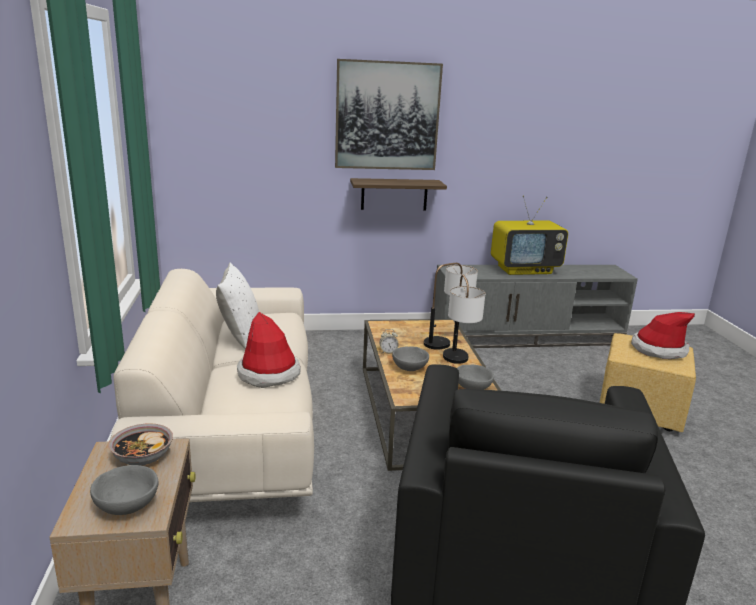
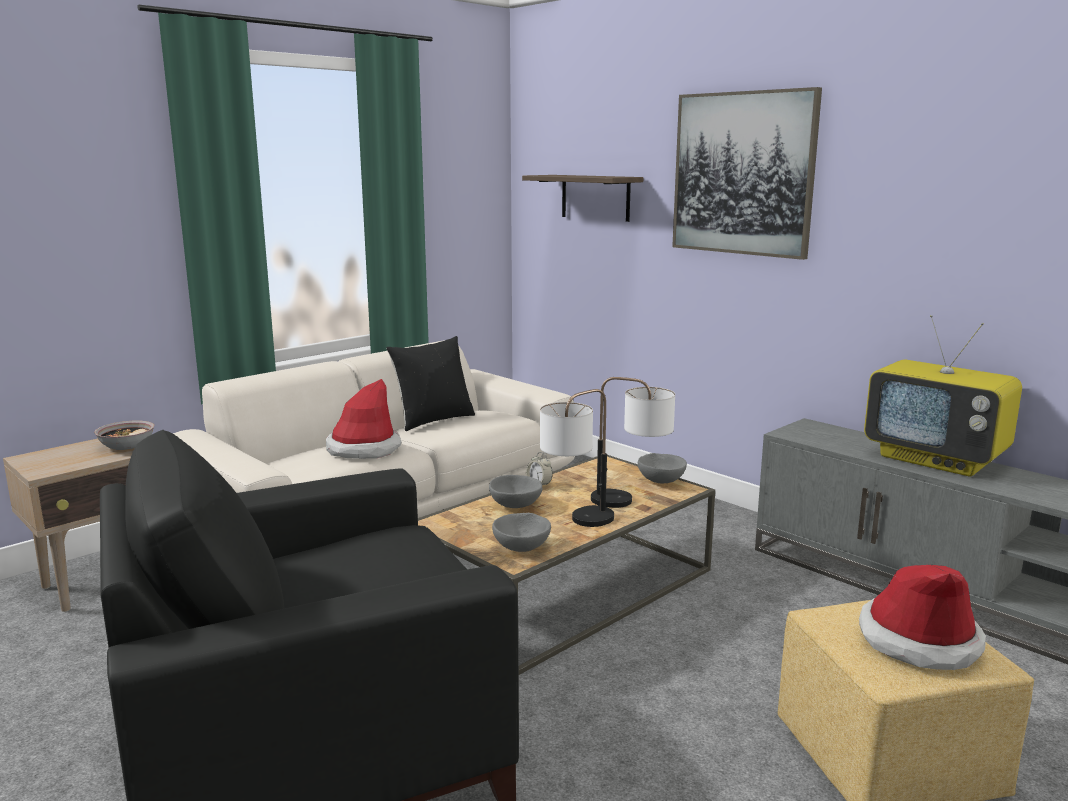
camera: 55 degrees right, 5 degrees down
(127, 505) = (53, 462): grey bowl -> grey bowl (661, 481)
(239, 336) = (433, 420): white pillow -> black pillow
(394, 194) = (749, 294): shelf -> shelf (595, 197)

